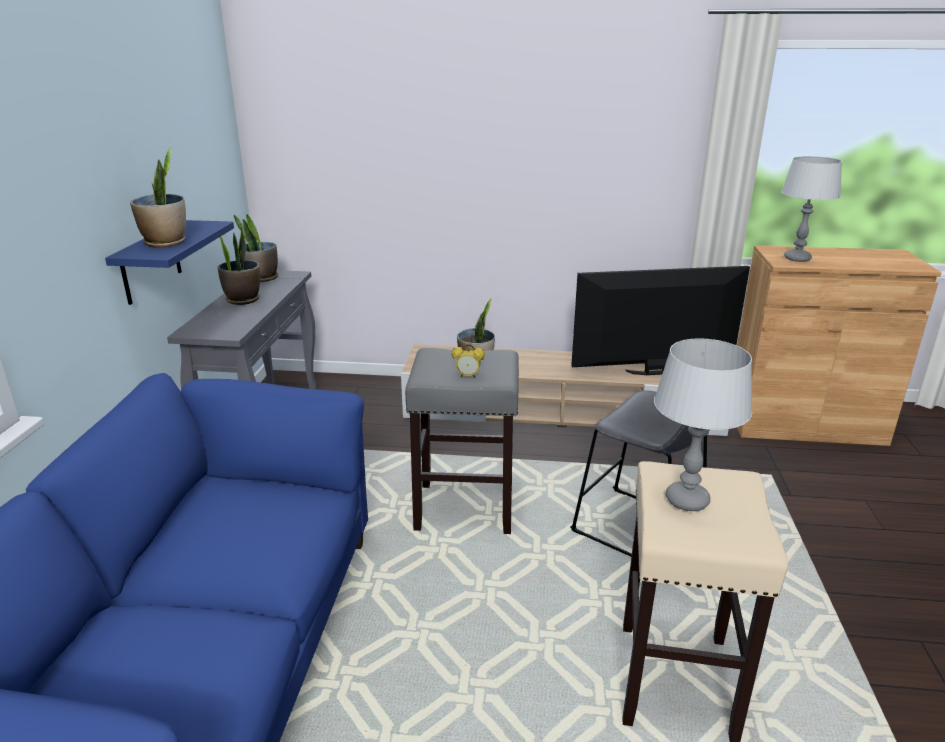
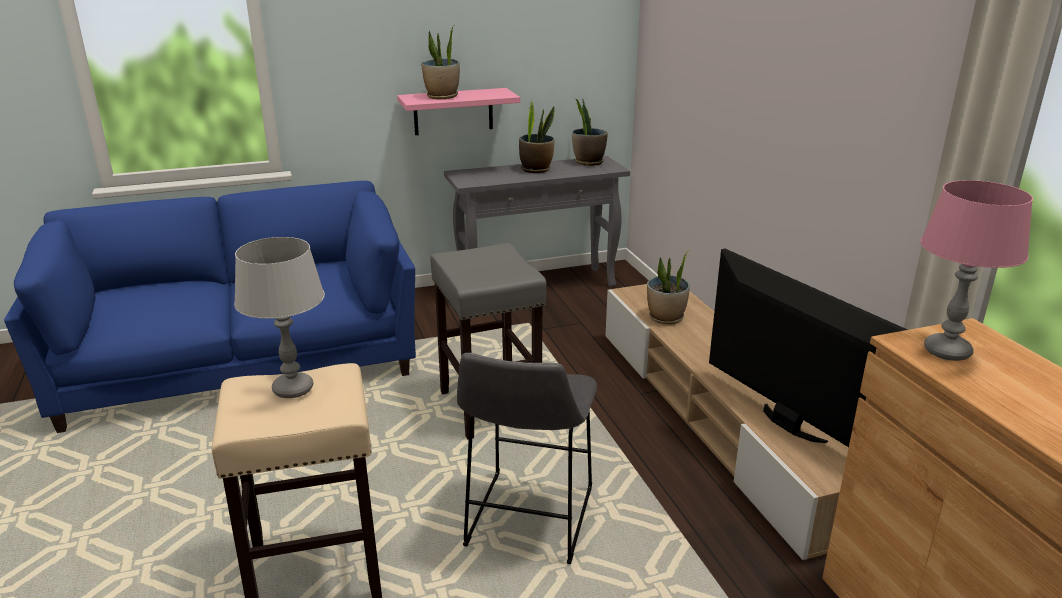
camera: 65 degrees right, 0 degrees up
(151, 262) = (453, 111): blue shelf -> pink shelf
(468, 376) = (466, 270): alarm clock -> none
(796, 258) = (946, 351): grey table lamp -> pink table lamp

